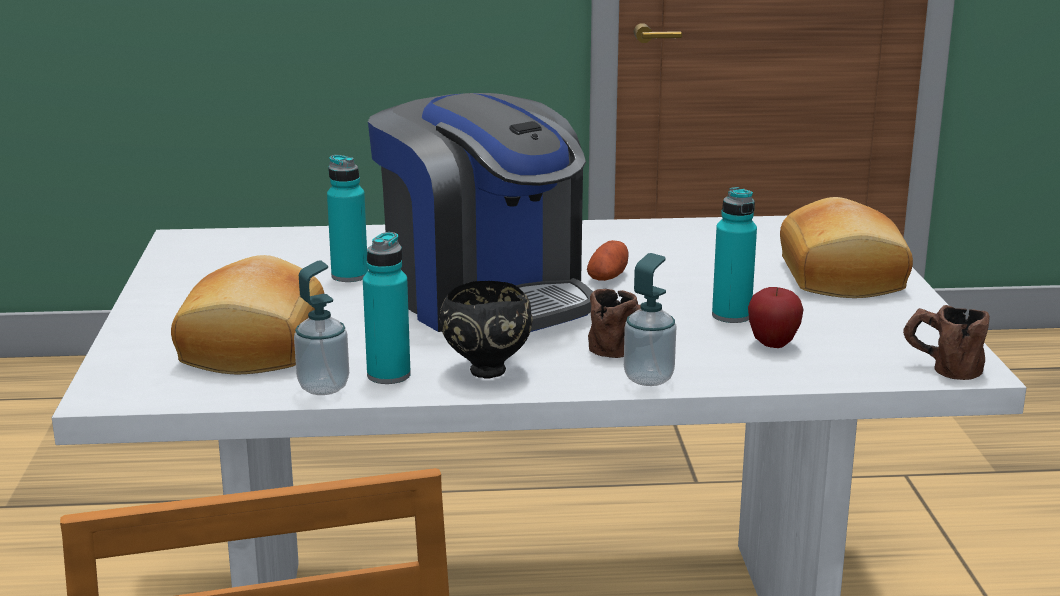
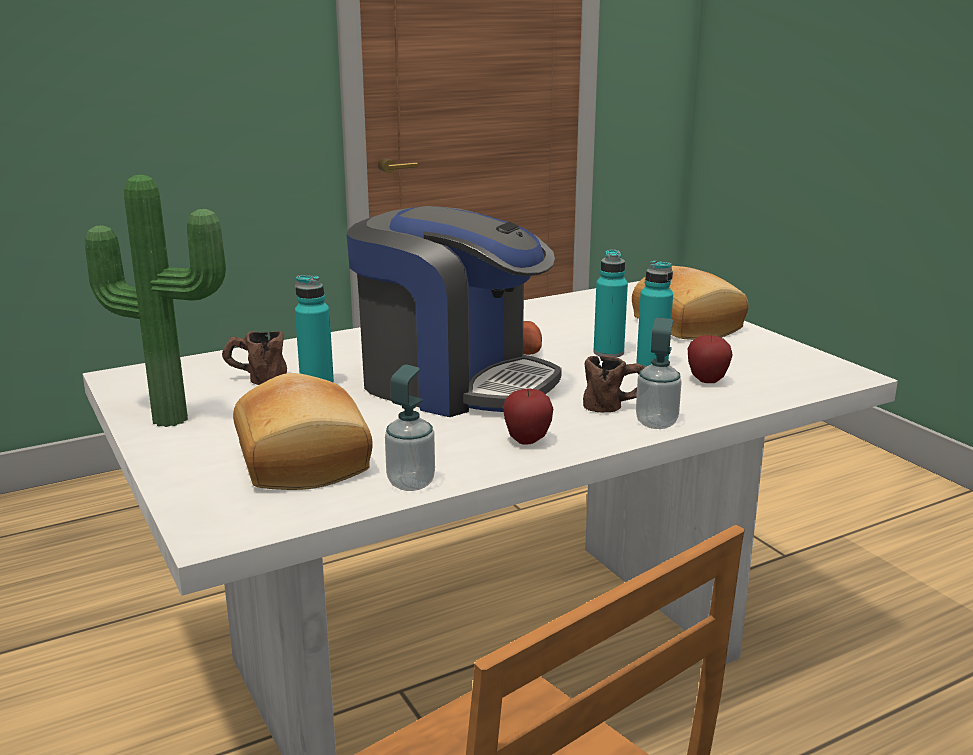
camera: 25 degrees left, 0 degrees up
(187, 285) = (174, 417): none -> potted plant
(388, 375) = (454, 461): turquoise bottle -> turquoise bottle (608, 352)
(486, 370) = (527, 441): black bowl -> apple
(941, 368) = (833, 377): brown mug -> brown mug (256, 379)

